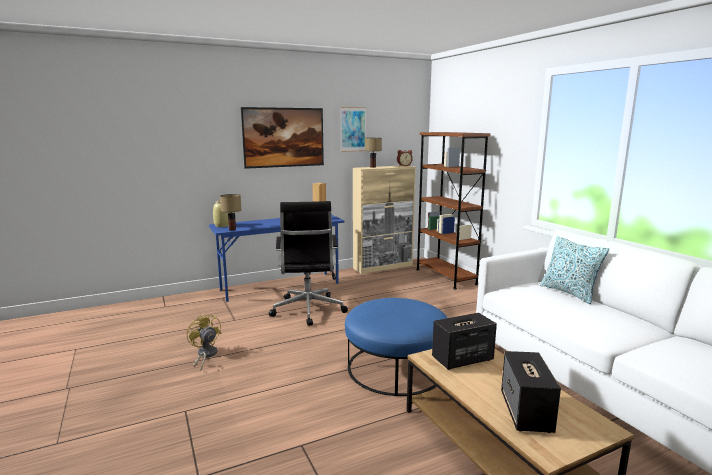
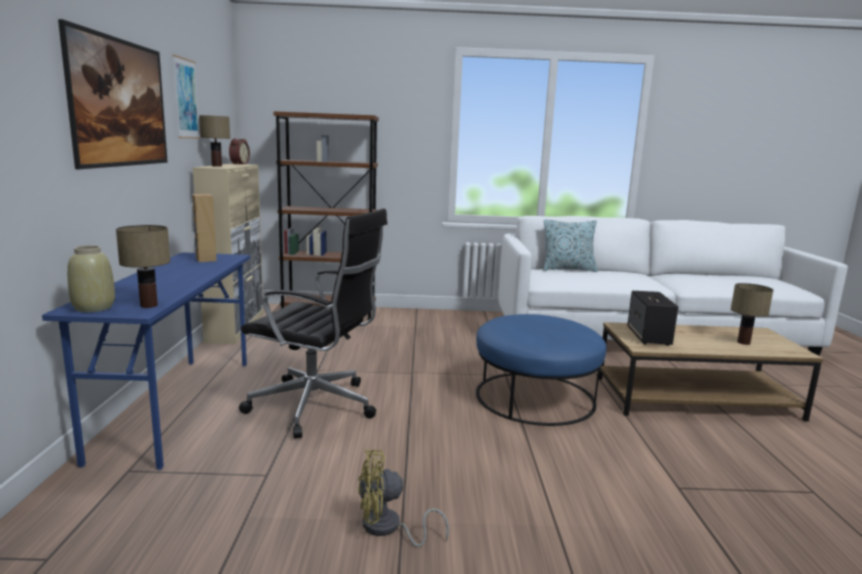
camera: 65 degrees left, 0 degrees up
(526, 413) = (744, 342): speaker -> table lamp

